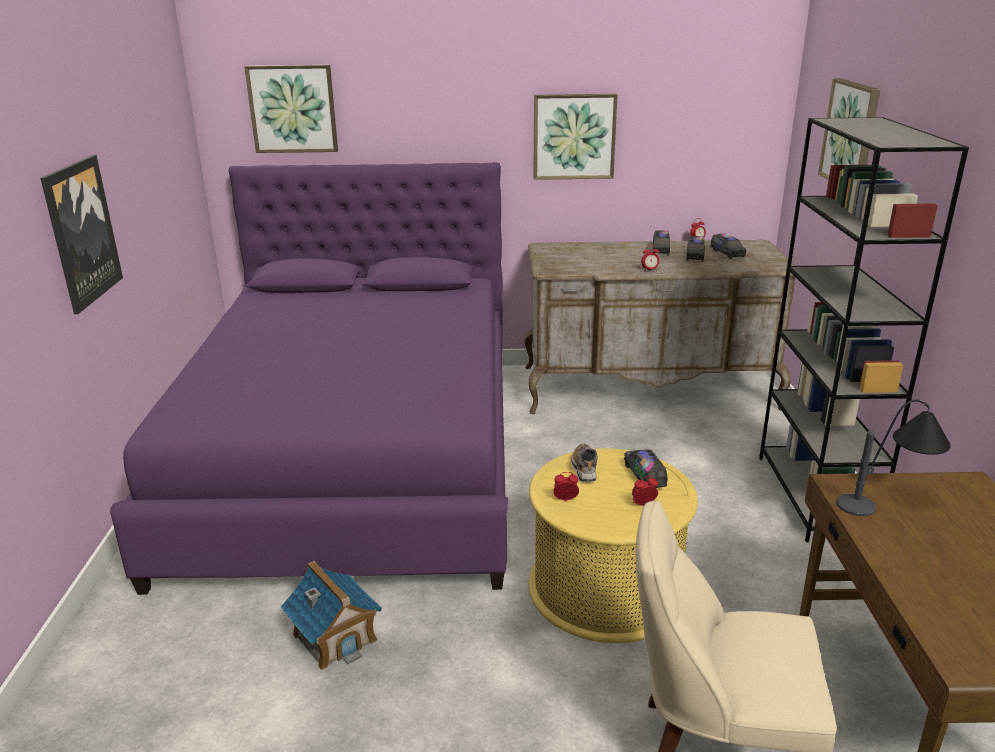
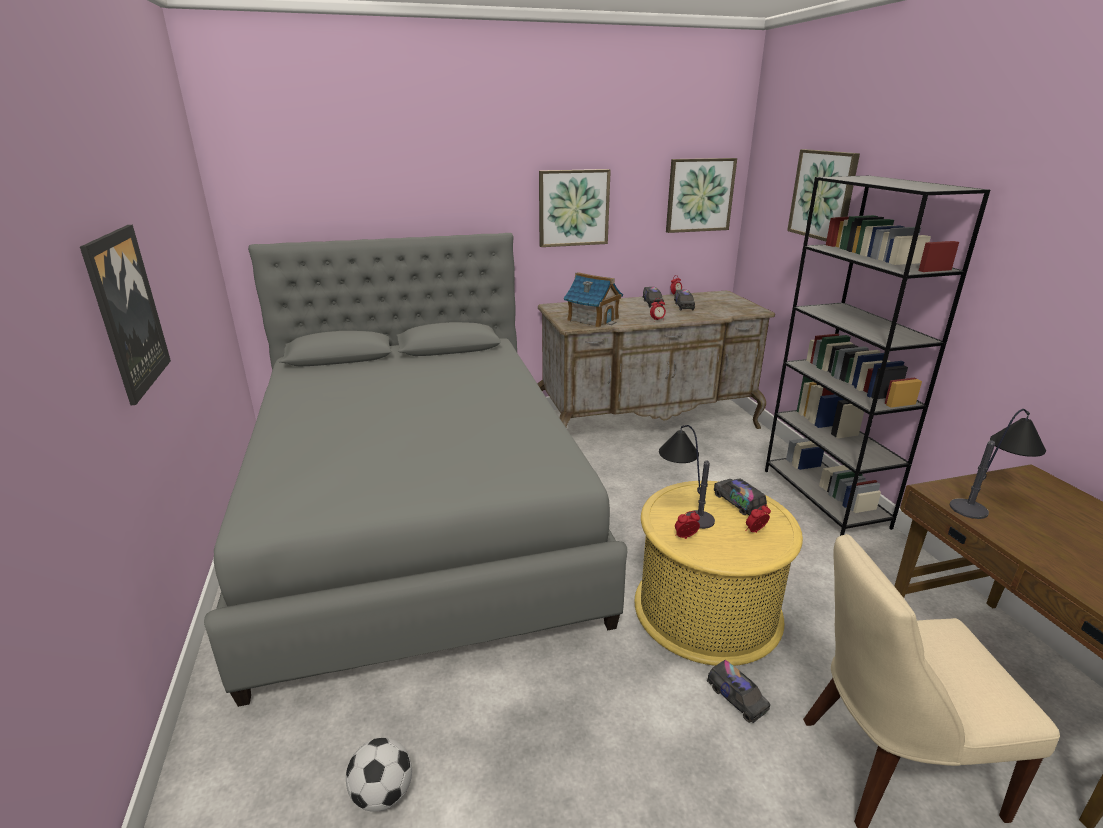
camera: 15 degrees left, 0 degrees up
(229, 682) = (382, 793): none -> football
(293, 109) = (311, 186): picture -> picture (699, 195)
(335, 637) = (477, 713): toy house -> toy house (593, 319)
(358, 455) = (420, 514): purple bed -> grey bed
(584, 469) = (683, 504): shoe -> table lamp
(727, 253) = (707, 302): toy truck -> toy truck (736, 698)

